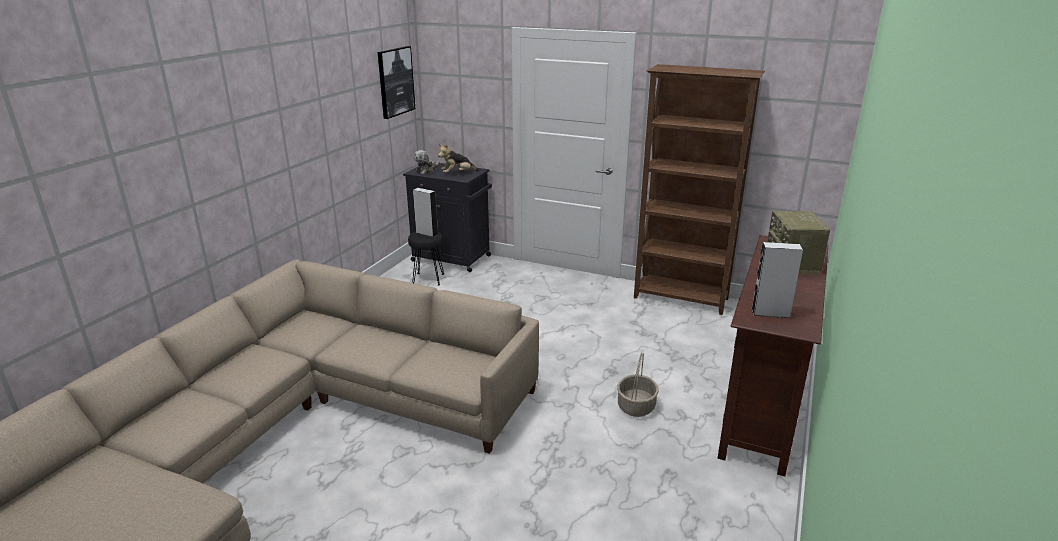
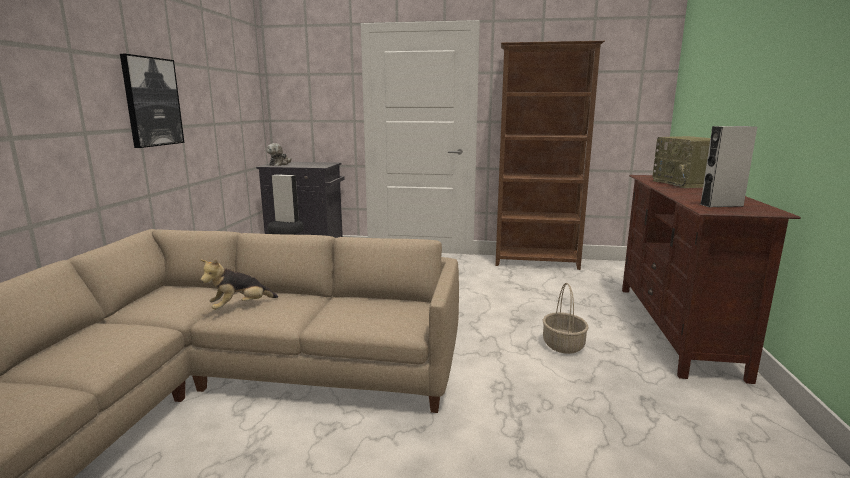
camera: 15 degrees left, 10 degrees down
(395, 81) = (246, 75): picture -> picture (152, 102)
(457, 174) = (312, 165): plush toy -> plush toy (240, 307)

